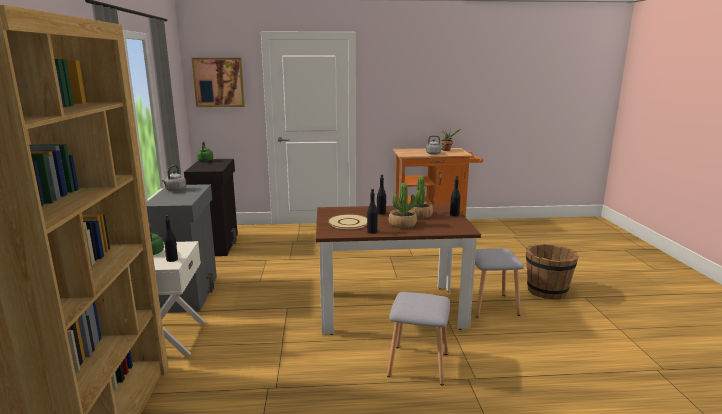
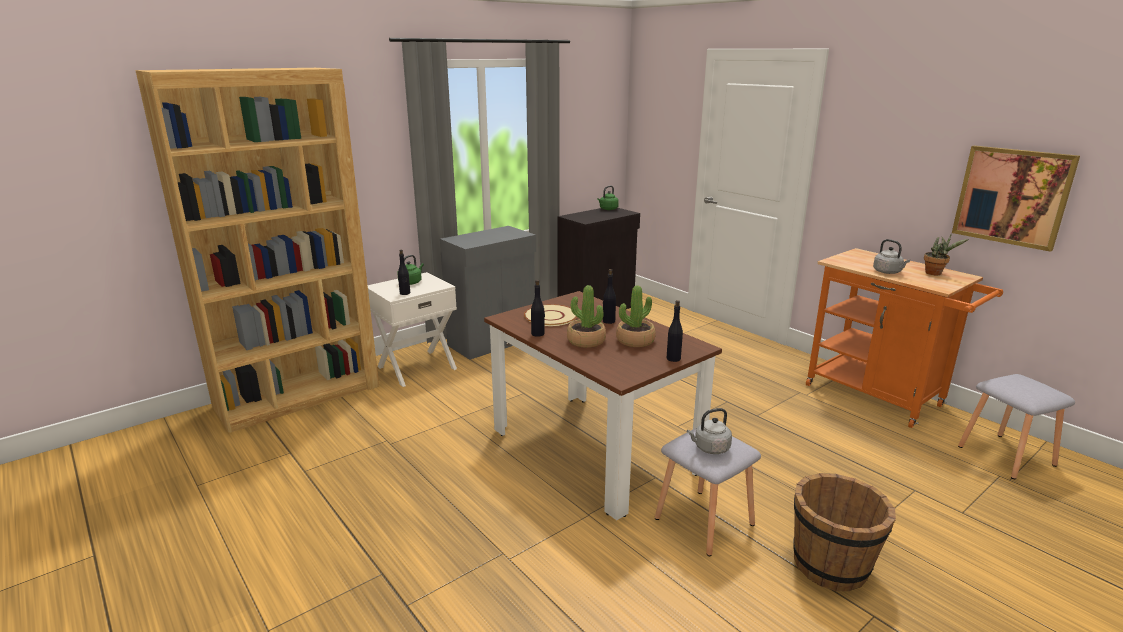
camera: 55 degrees right, 5 degrees up
(175, 190) = (497, 232): grey kettle -> grey kettle (710, 448)
(219, 82) = (658, 115): picture -> picture (1012, 196)
(417, 364) = (497, 507): grey stool -> grey stool (1004, 455)

